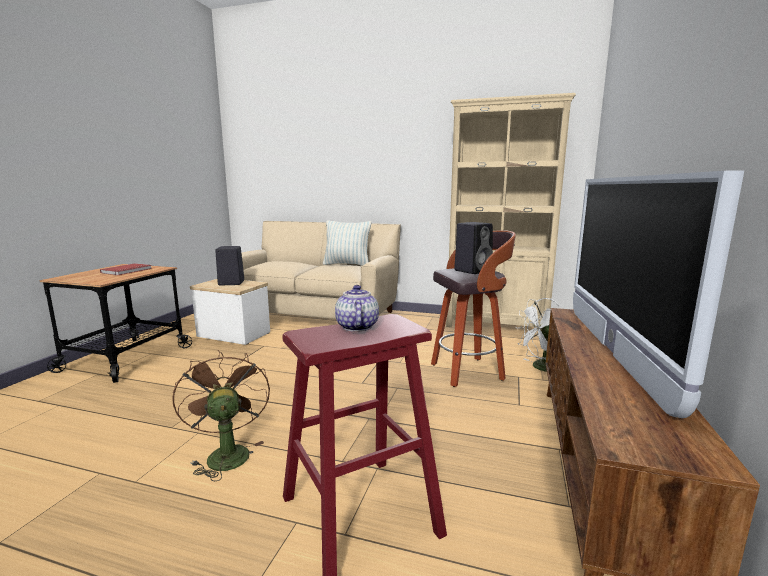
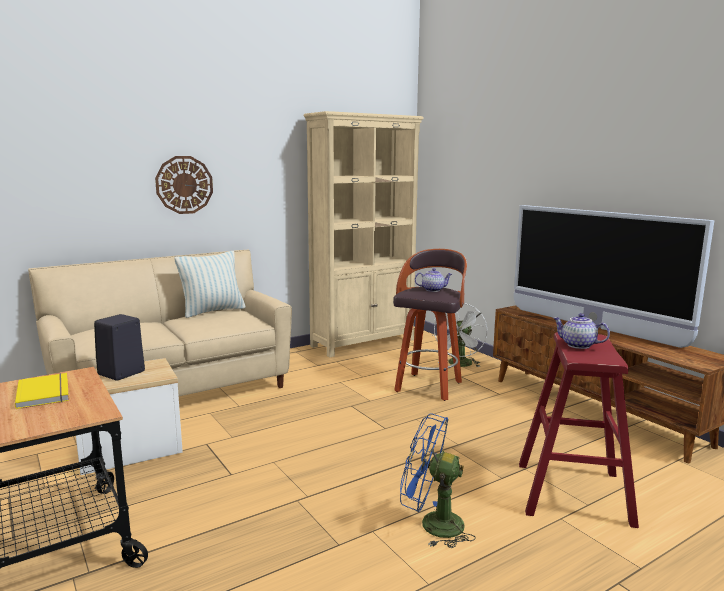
camera: 50 degrees left, 0 degrees up
(128, 271) = (45, 392): red book -> yellow book
(226, 453) = (432, 524): brown fan -> blue fan
(357, 171) = (184, 185): none -> wall clock
(473, 270) = (433, 290): black speaker -> teapot

